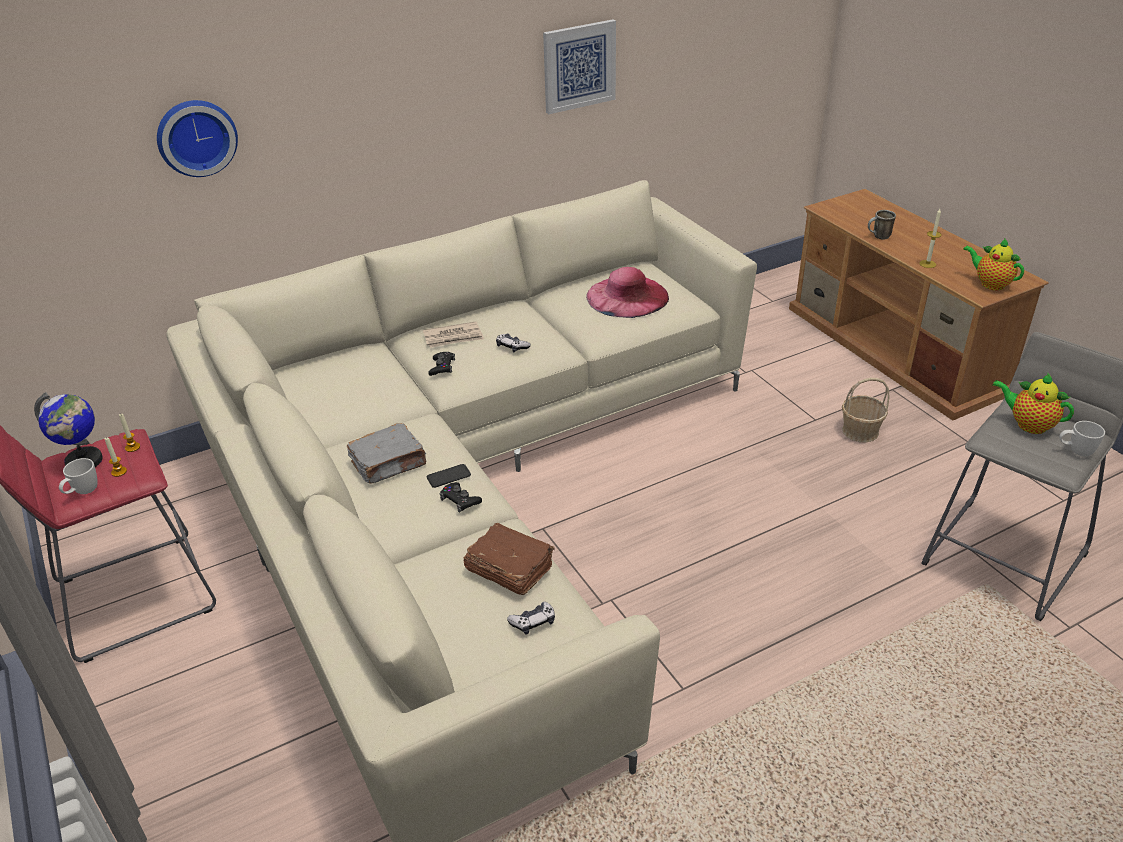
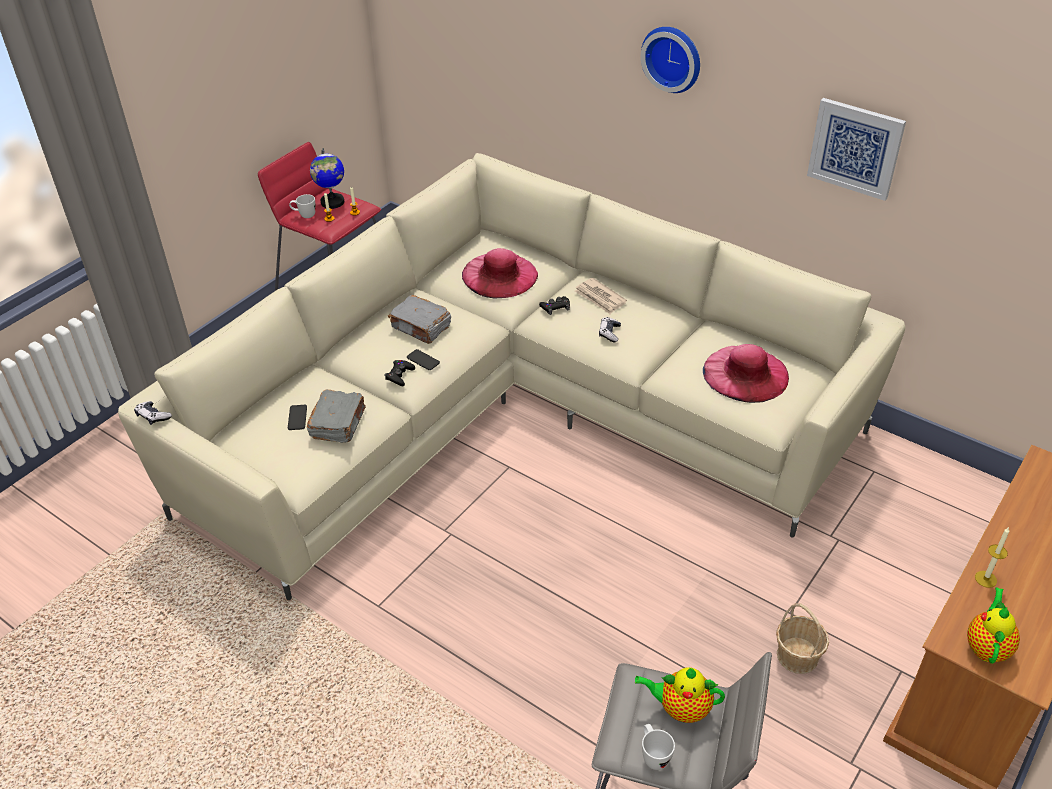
camera: 65 degrees right, 5 degrees up
(196, 136) = (525, 42): wall clock -> wall clock (673, 58)
(351, 387) = (499, 275): none -> pink hat
(470, 604) = (297, 417): none -> phone
(509, 569) = (339, 424): brown book -> grey book
(533, 622) = (292, 453): game controller -> game controller (153, 416)
(878, 237) = (1014, 523): mug -> none
(1028, 424) = (680, 708): teapot -> teapot turned 90 degrees counterclockwise

